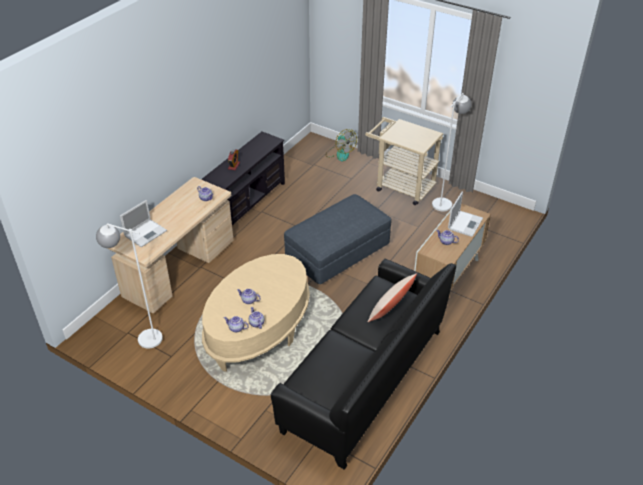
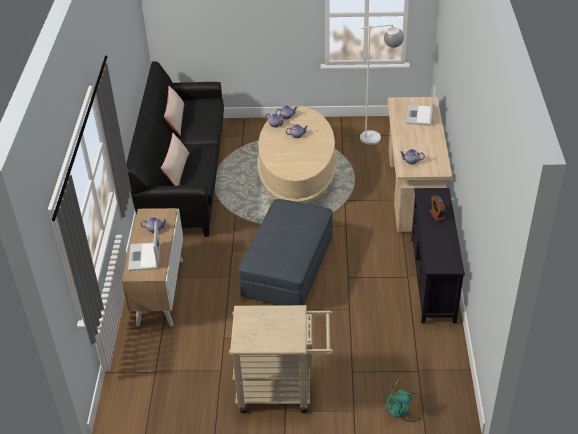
camera: 150 degrees right, 0 degrees up
(352, 378) = (175, 120): none -> beige pillow
(444, 201) = (213, 392): white floor lamp -> none

